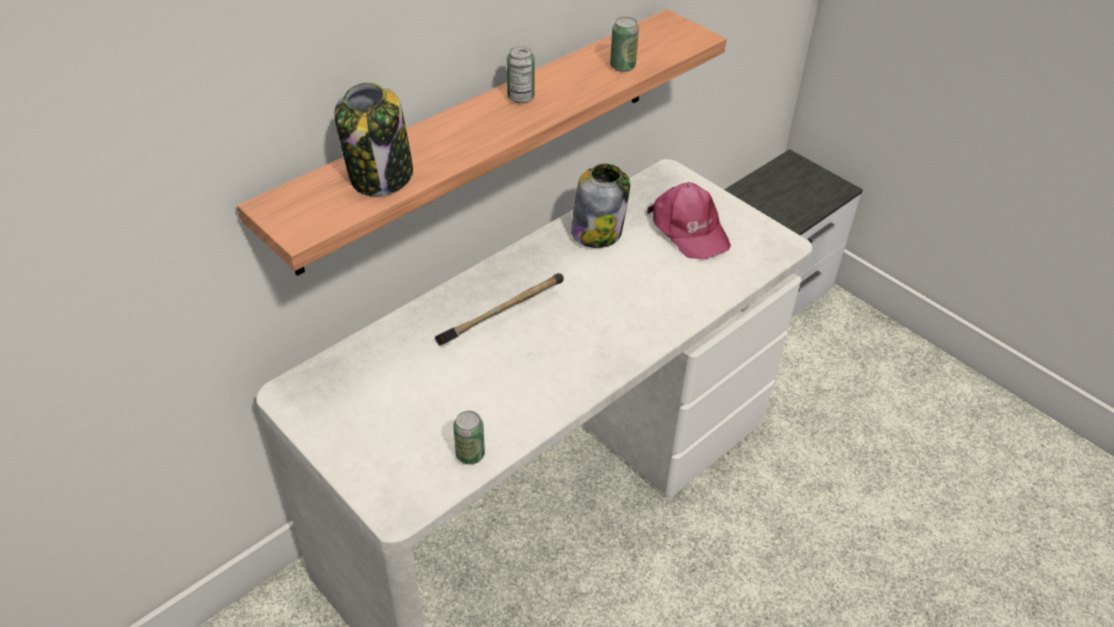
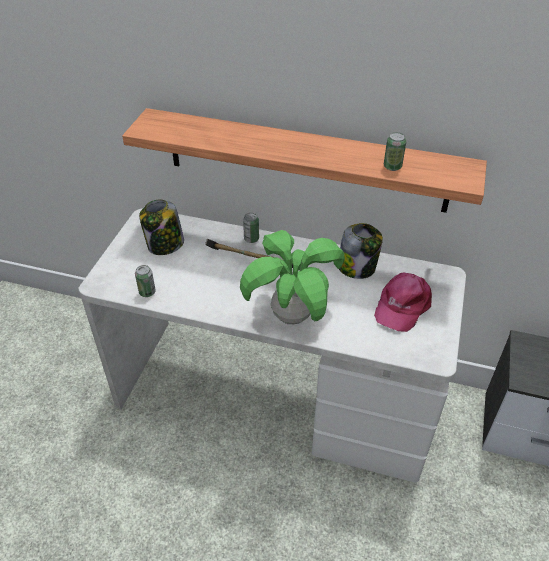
camera: 60 degrees right, 0 degrees up
(381, 176) = (201, 133): jar -> jar (165, 245)
(520, 97) = (316, 145): can -> can (251, 239)
(637, 325) = (292, 316): none -> potted plant

